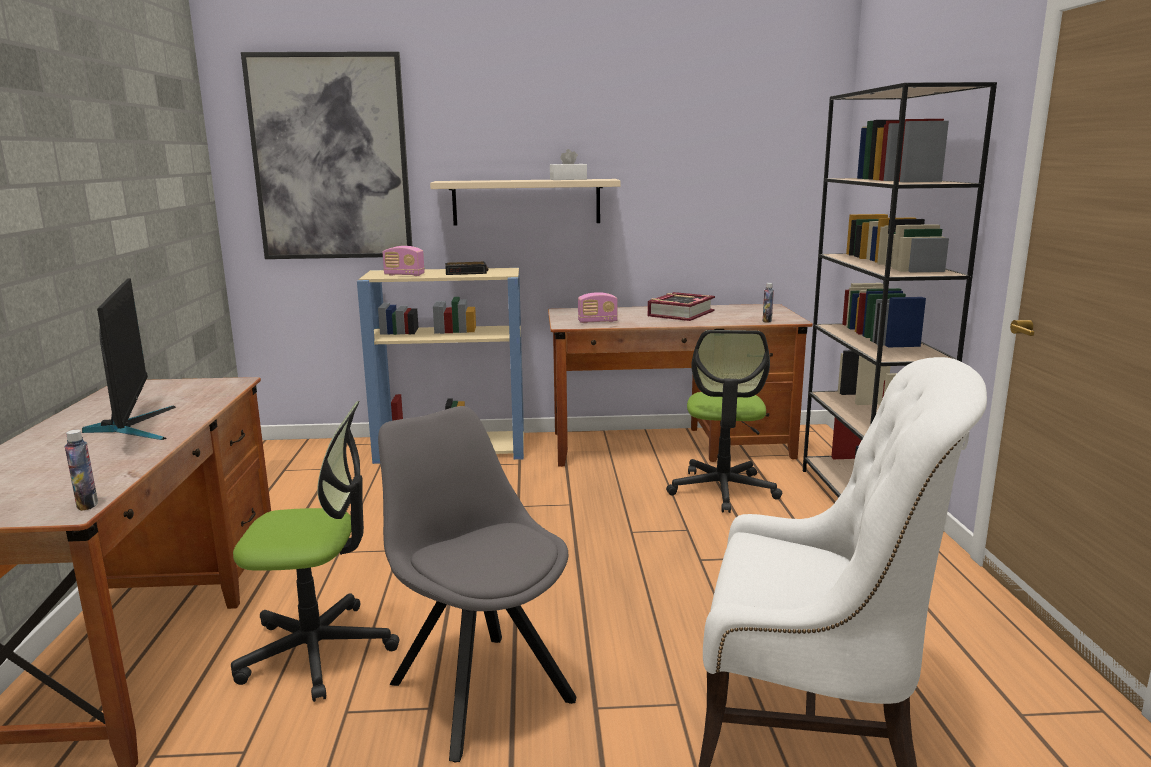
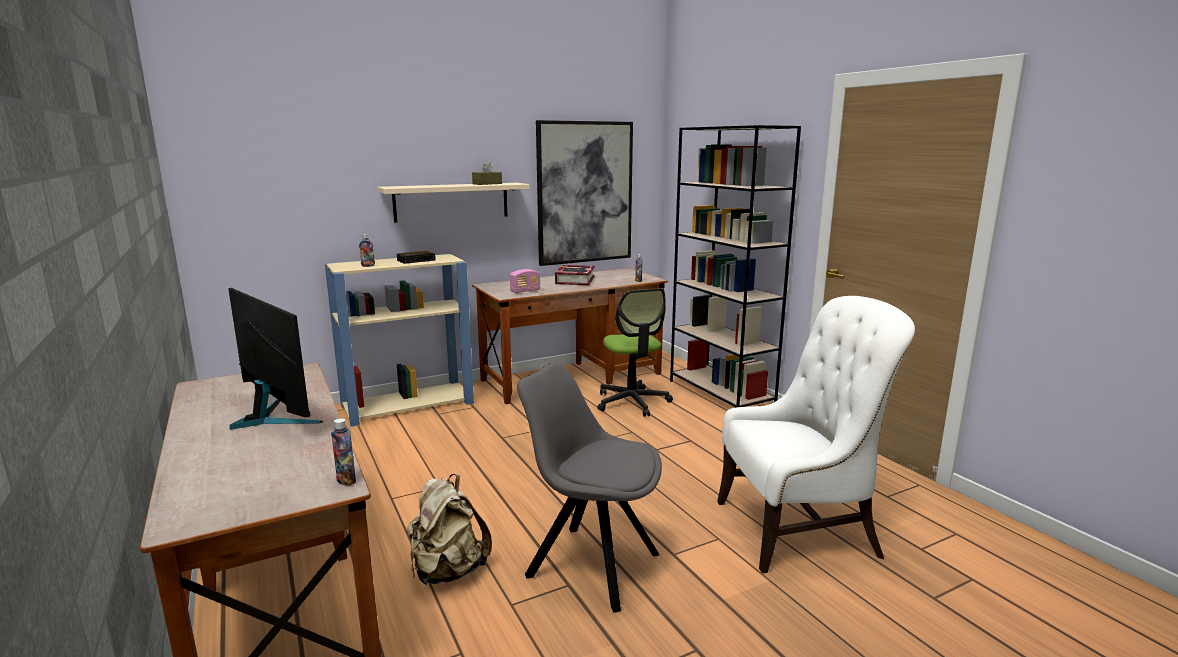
camera: 25 degrees left, 0 degrees up
(317, 651) = (447, 571): office chair -> beige backpack
(331, 158) = (284, 168): picture -> picture (584, 193)
(404, 275) = (368, 266): radio -> bottle
(568, 179) = (487, 184): white tissue box -> brown tissue box

